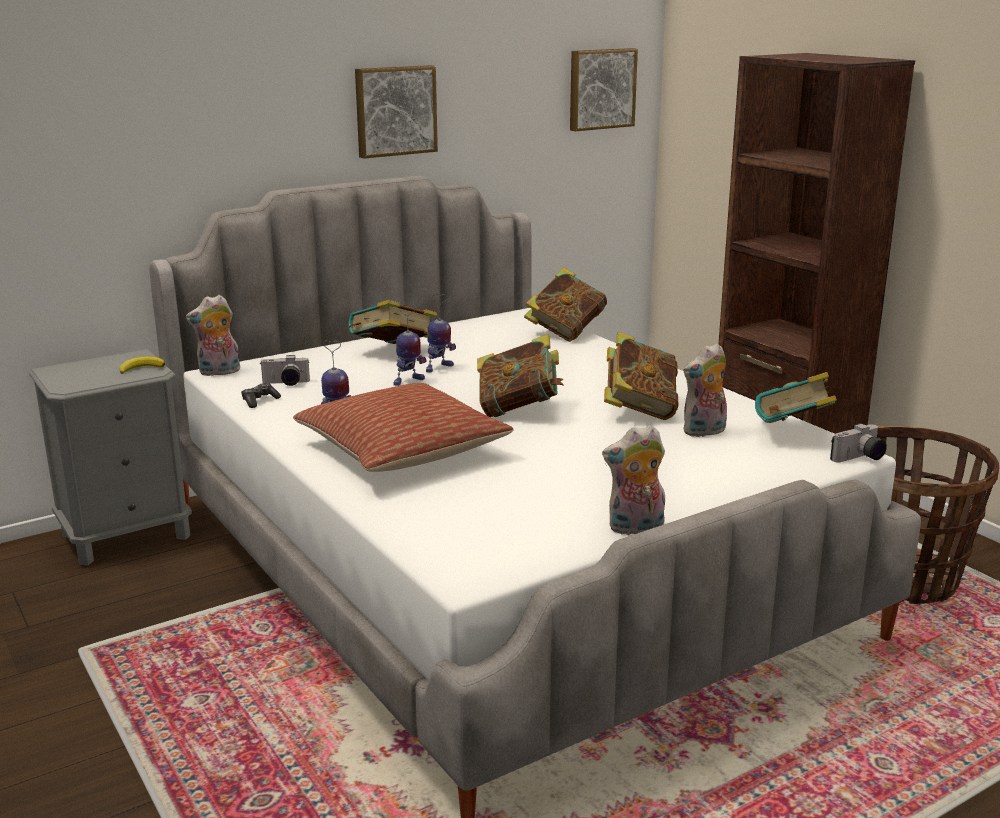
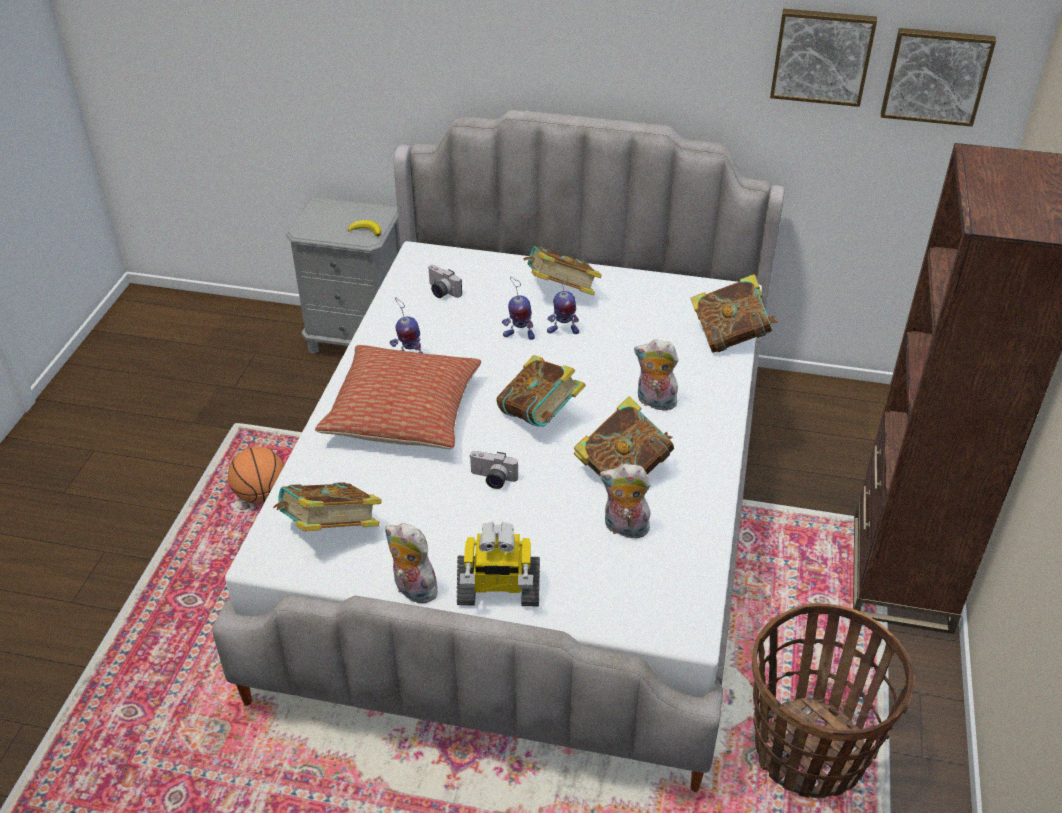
camera: 45 degrees right, 20 degrees up
(205, 682) = (261, 495): none -> basketball
(219, 372) = (421, 254): plush toy -> plush toy (654, 402)
(259, 401) = (400, 303): game controller -> none
(395, 111) = (657, 57): picture -> picture (822, 56)
(696, 497) = (498, 590): none -> toy robot
(793, 434) = (686, 578): book -> book (331, 530)
(859, 458) = (685, 641): camera -> camera (492, 479)

